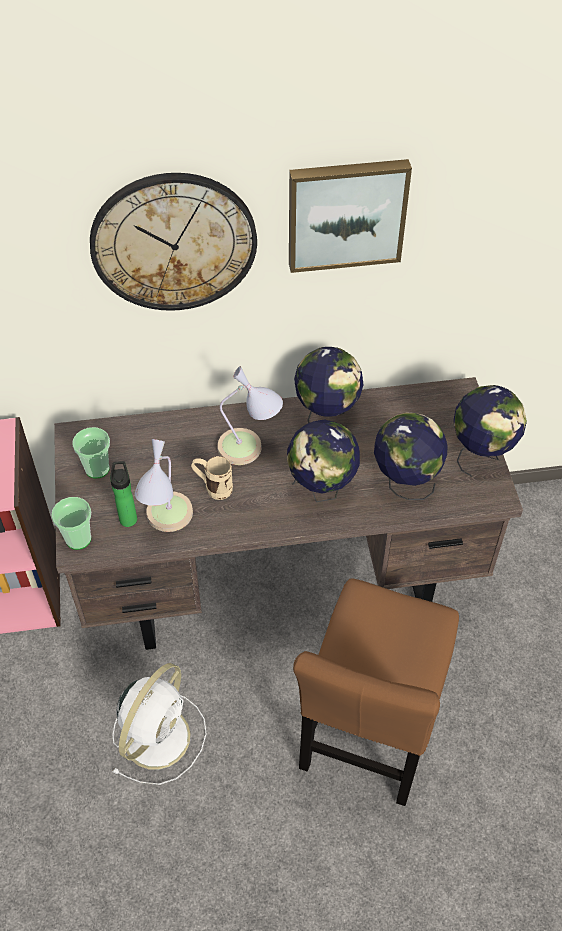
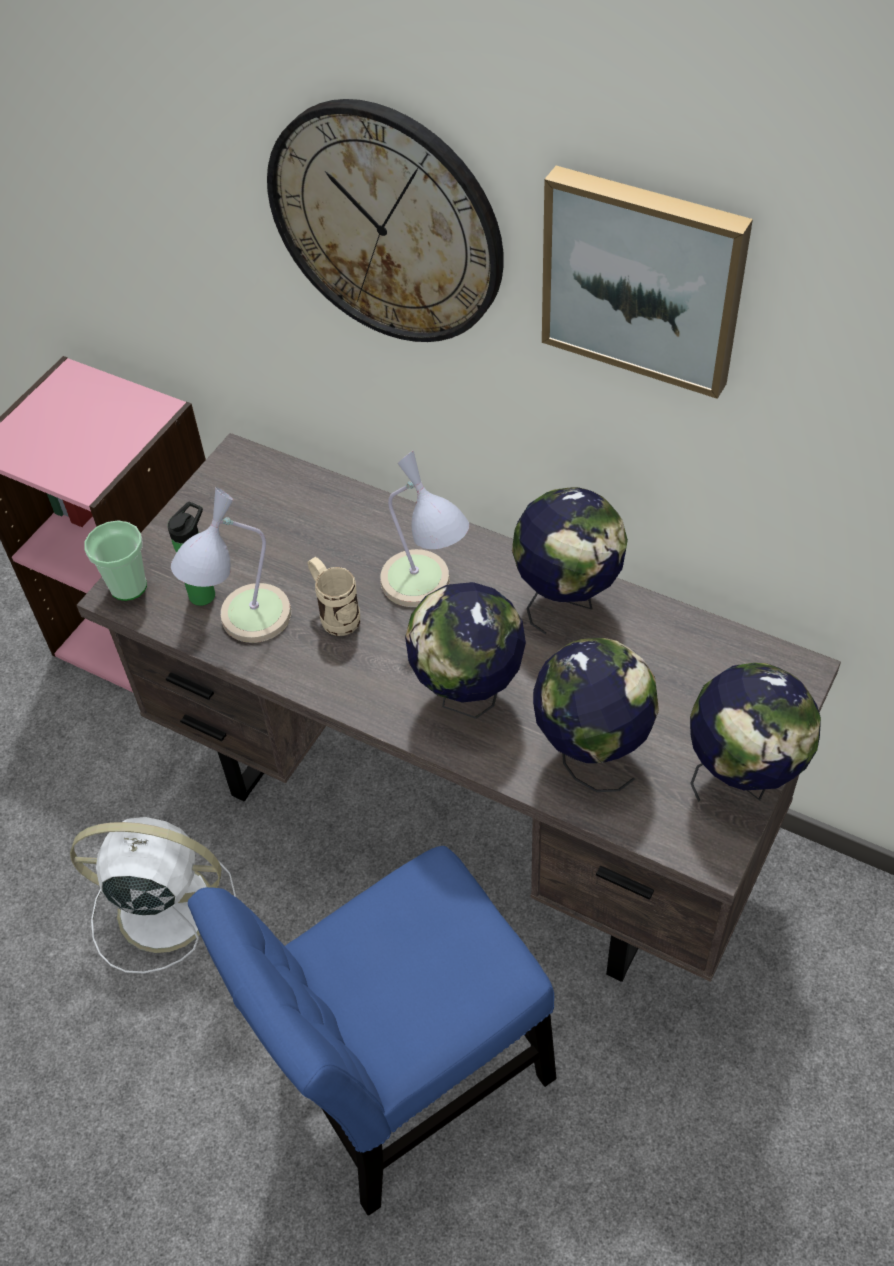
camera: 40 degrees right, 0 degrees up
(97, 469) = (225, 513): cup -> none
(158, 734) = (161, 907): white fan -> white fan turned 150 degrees counterclockwise
(369, 732) = (405, 1085): brown chair -> blue chair

